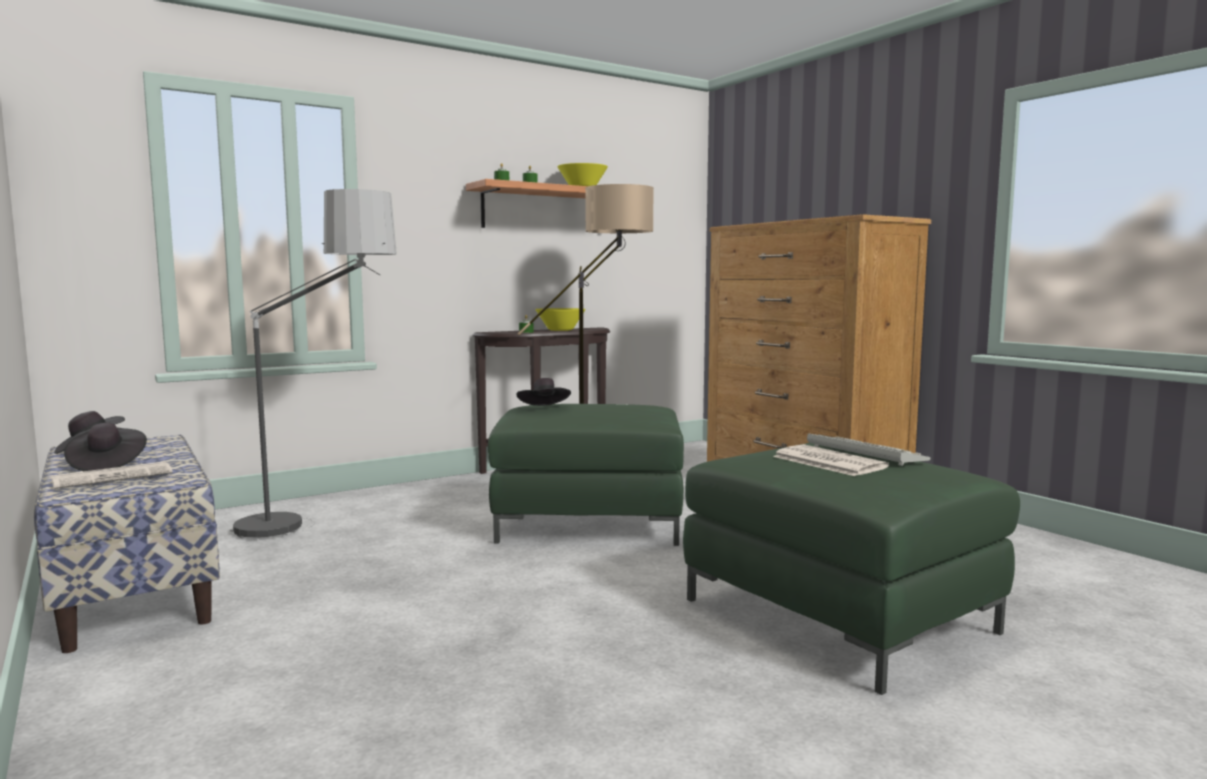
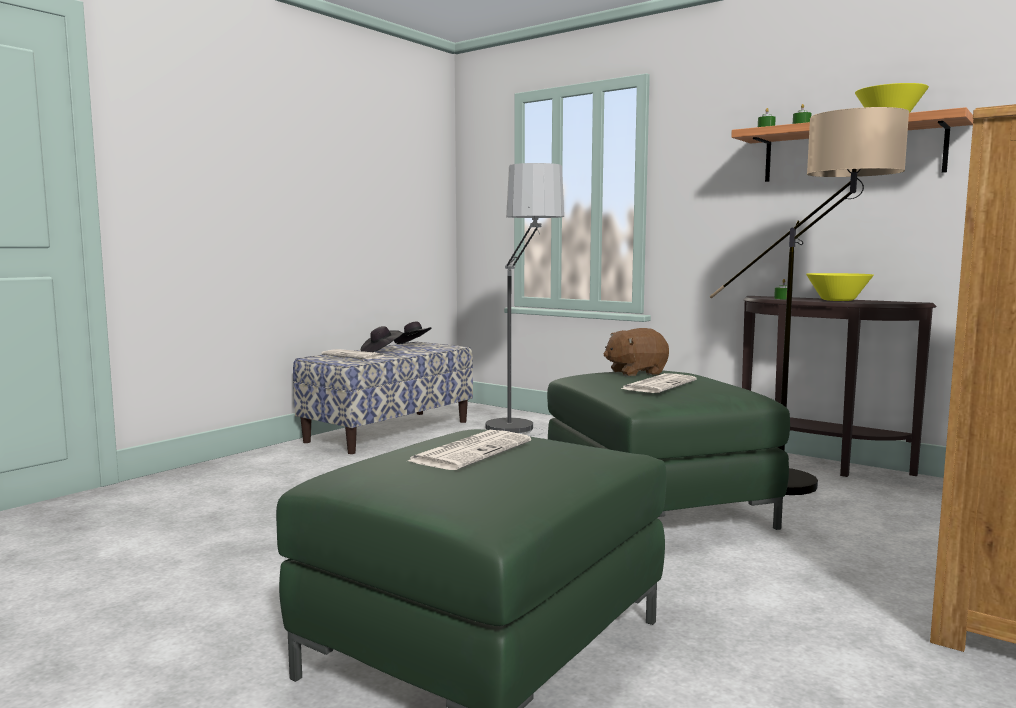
camera: 70 degrees right, 0 degrees up
(544, 409) = (635, 373): black hat -> brown plush toy
(612, 411) = (658, 385): none -> newspaper
(862, 453) = (537, 462): keyboard -> none

